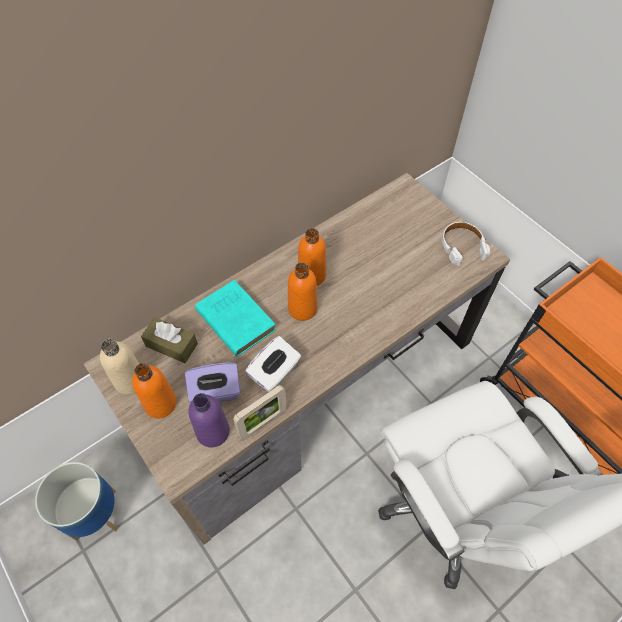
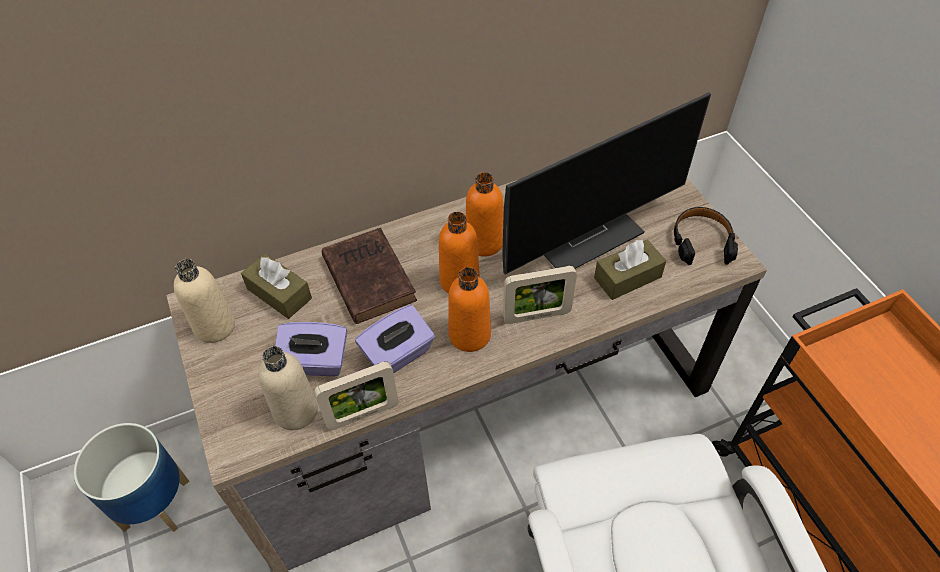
camera: 15 degrees right, 5 degrees down
(160, 403) = (242, 362): orange bottle -> orange bottle (469, 335)
(213, 432) = (295, 411): purple bottle -> beige bottle
(234, 319) = (368, 277): turquoise book -> brown book
(275, 373) = (398, 354): white tissue box -> purple tissue box
(365, 324) = (537, 316): none -> picture frame
(381, 255) = (585, 233): none -> monitor
(419, 283) = (627, 277): none -> brown tissue box
(462, 246) = (701, 241): white headphones -> black headphones

